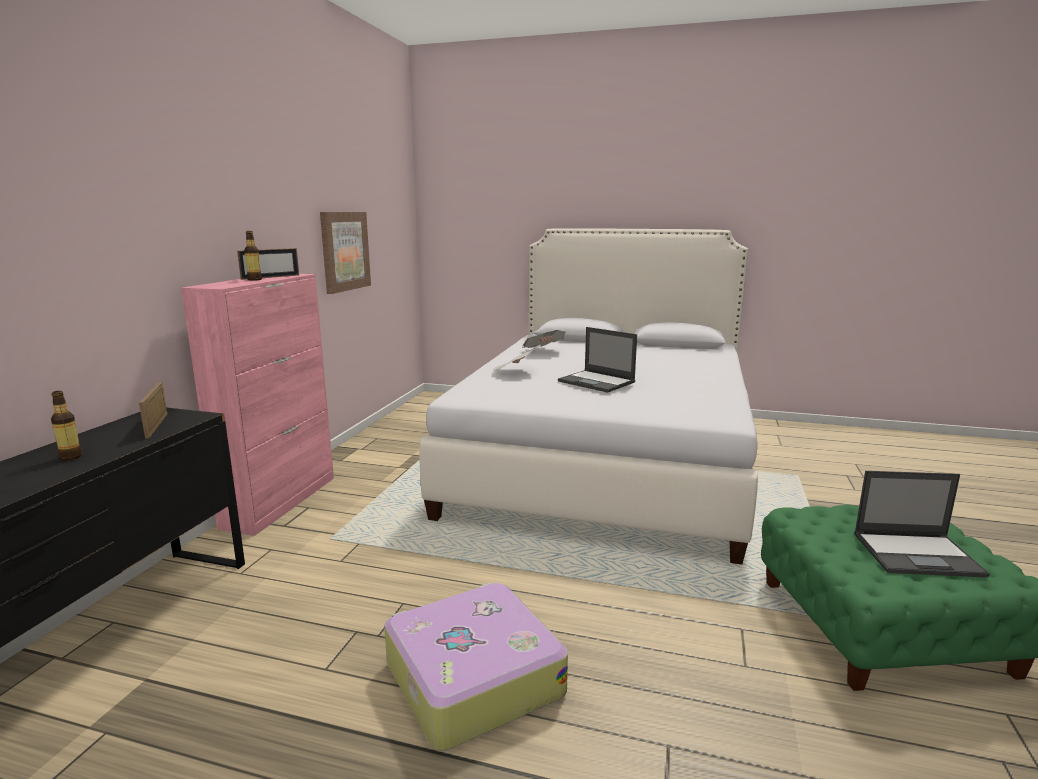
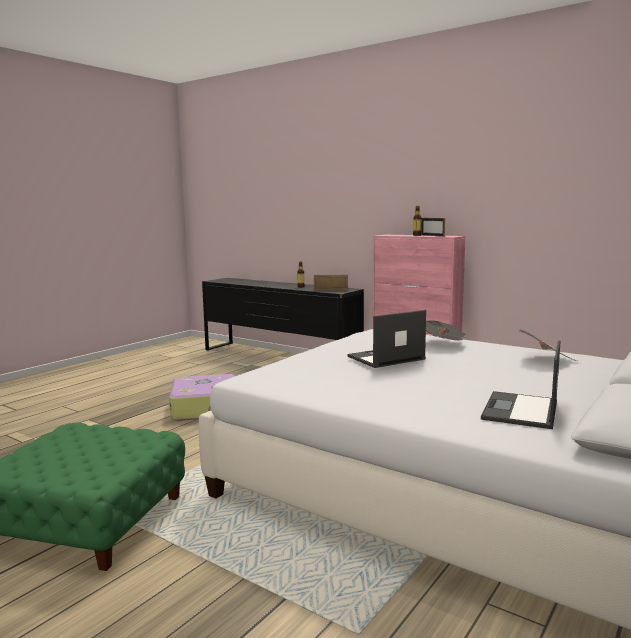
camera: 110 degrees right, 5 degrees down
(344, 251) = (568, 227): picture -> none
(918, 554) = (63, 453): laptop -> laptop (520, 411)

